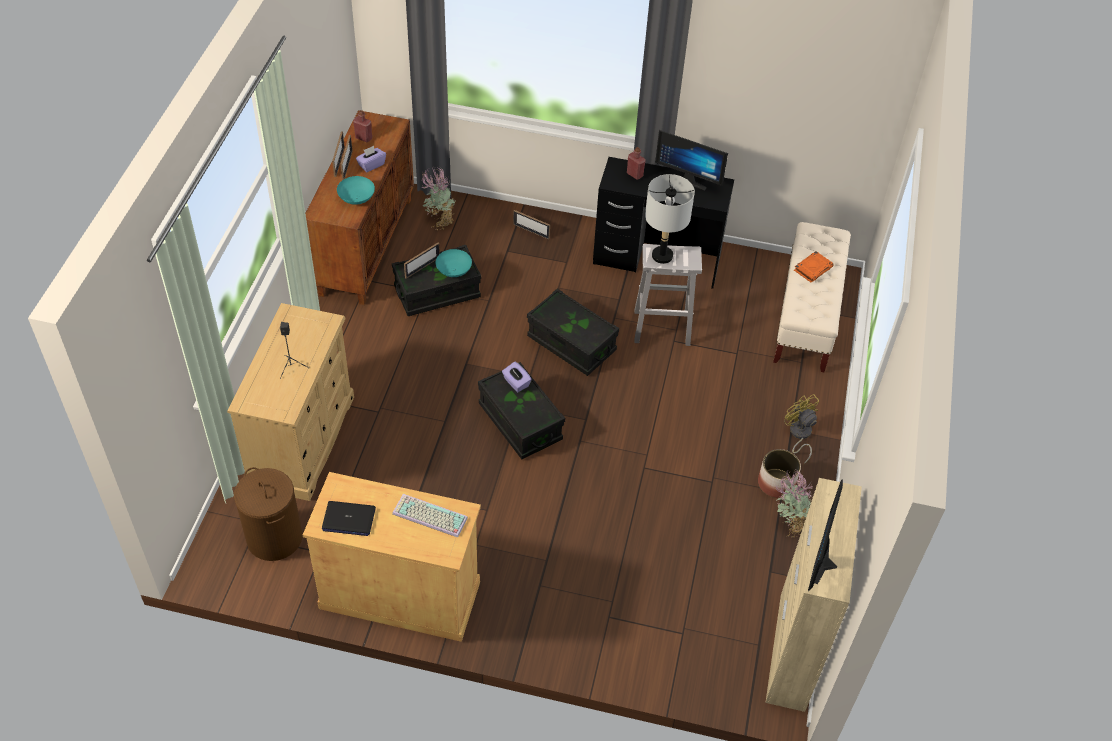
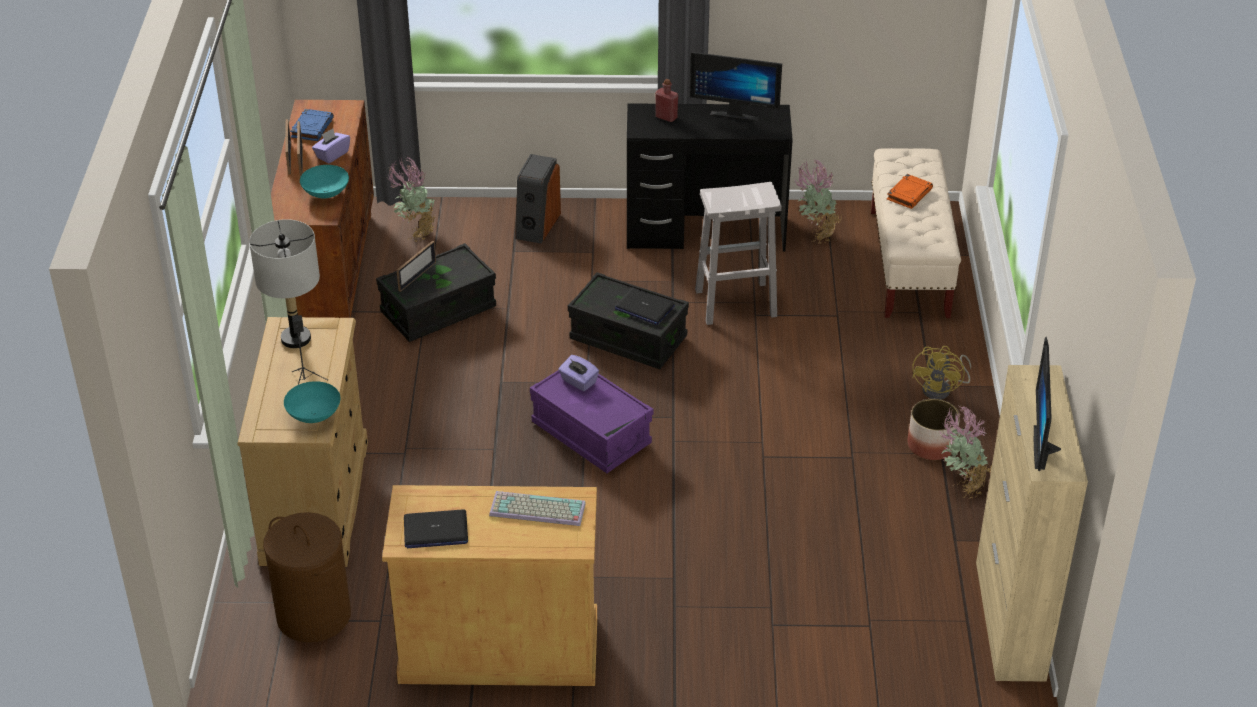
camera: 10 degrees left, 10 degrees down
(363, 138) = (312, 128): red bottle -> blue book
(453, 272) = (459, 275): turquoise bowl -> turquoise bowl (314, 416)
(520, 422) = (591, 434): black storage box -> purple storage box
(531, 231) = (537, 225): picture frame -> speaker
(584, 326) = (644, 307): none -> laptop
(662, 256) = (728, 198): grey table lamp -> grey table lamp (296, 338)
(741, 277) = (816, 234): none -> potted plant
(799, 435) = (942, 389): yellow fan -> yellow fan turned 120 degrees counterclockwise

